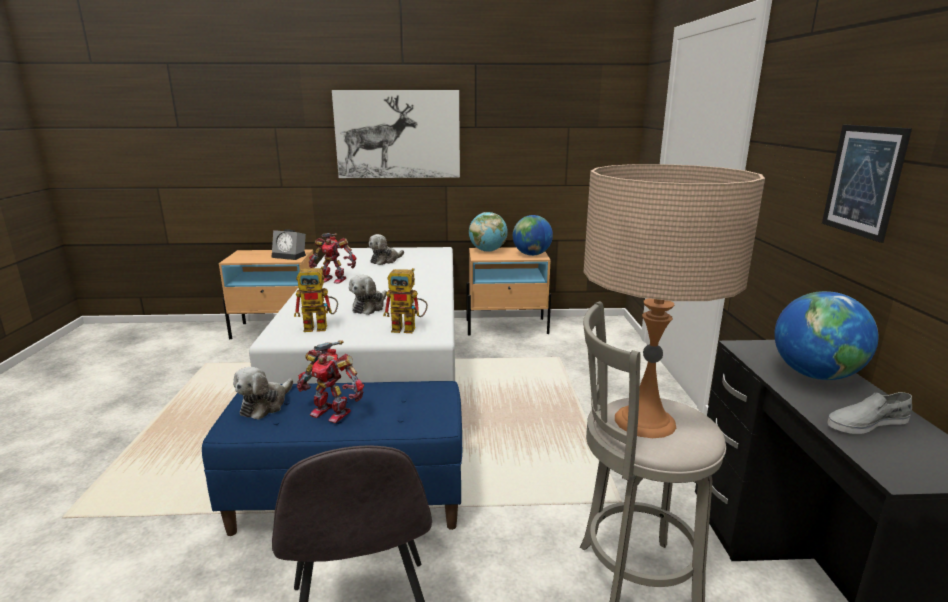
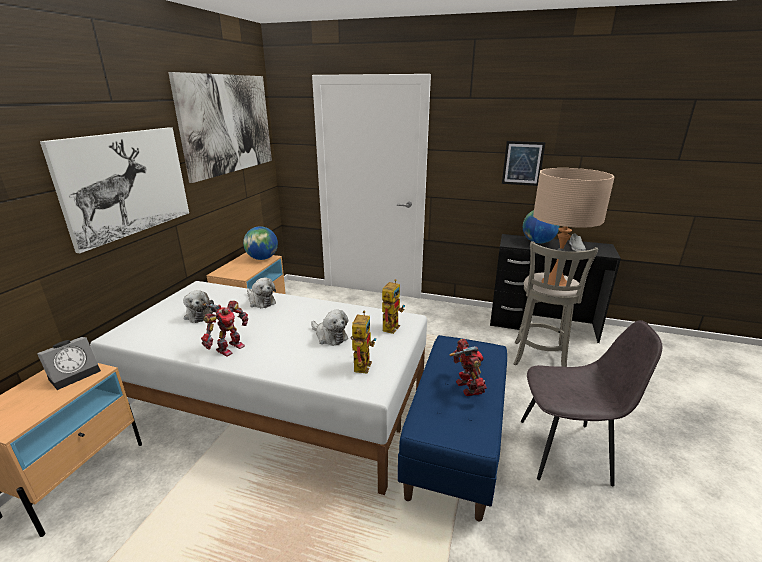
camera: 70 degrees left, 5 degrees up
(265, 405) = (444, 421): plush toy -> plush toy (261, 301)
(332, 412) = (466, 388): toy robot -> toy robot turned 60 degrees counterclockwise
(488, 251) = (228, 270): globe -> none
(550, 94) = (227, 124): none -> picture

